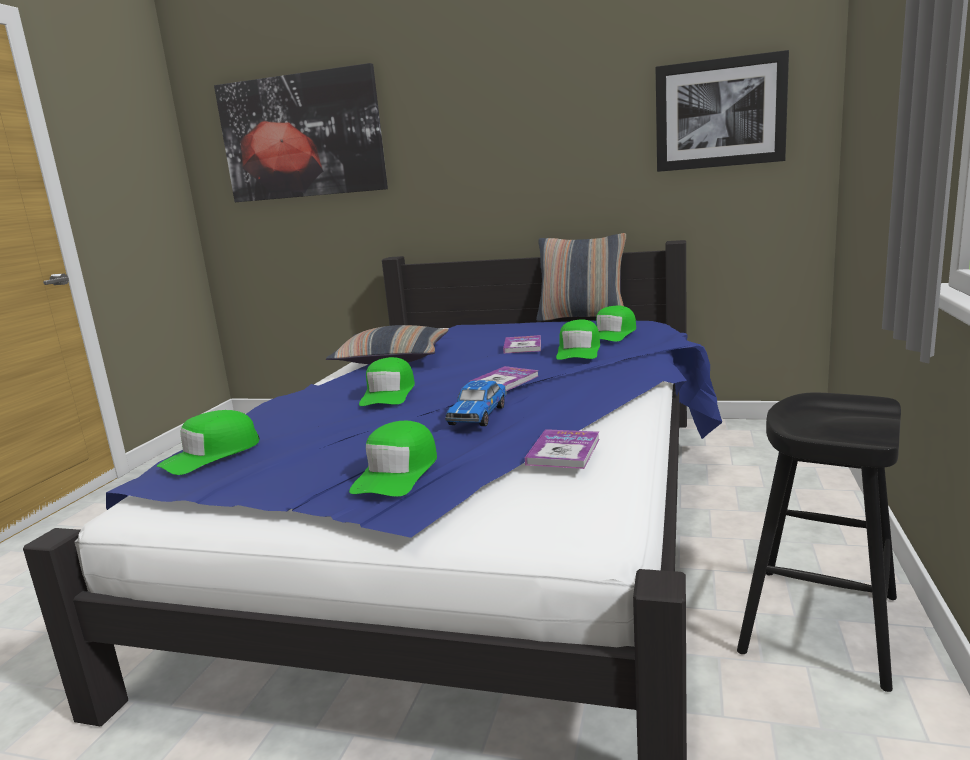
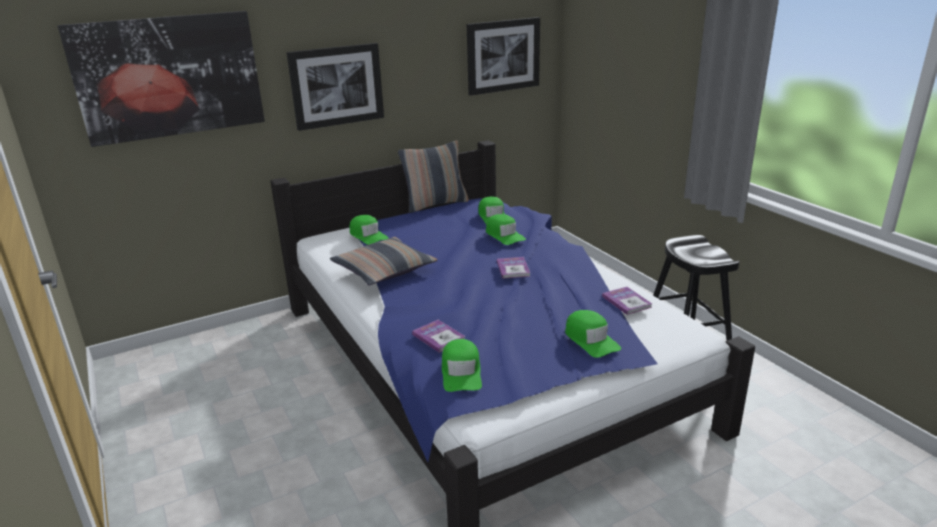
camera: 45 degrees left, 10 degrees up
(389, 393) = (463, 297): green cap -> green cap (368, 235)
(470, 152) = (336, 86): none -> picture
(478, 415) = (550, 295): toy car -> none
(522, 346) = (460, 239): book -> book (438, 337)

